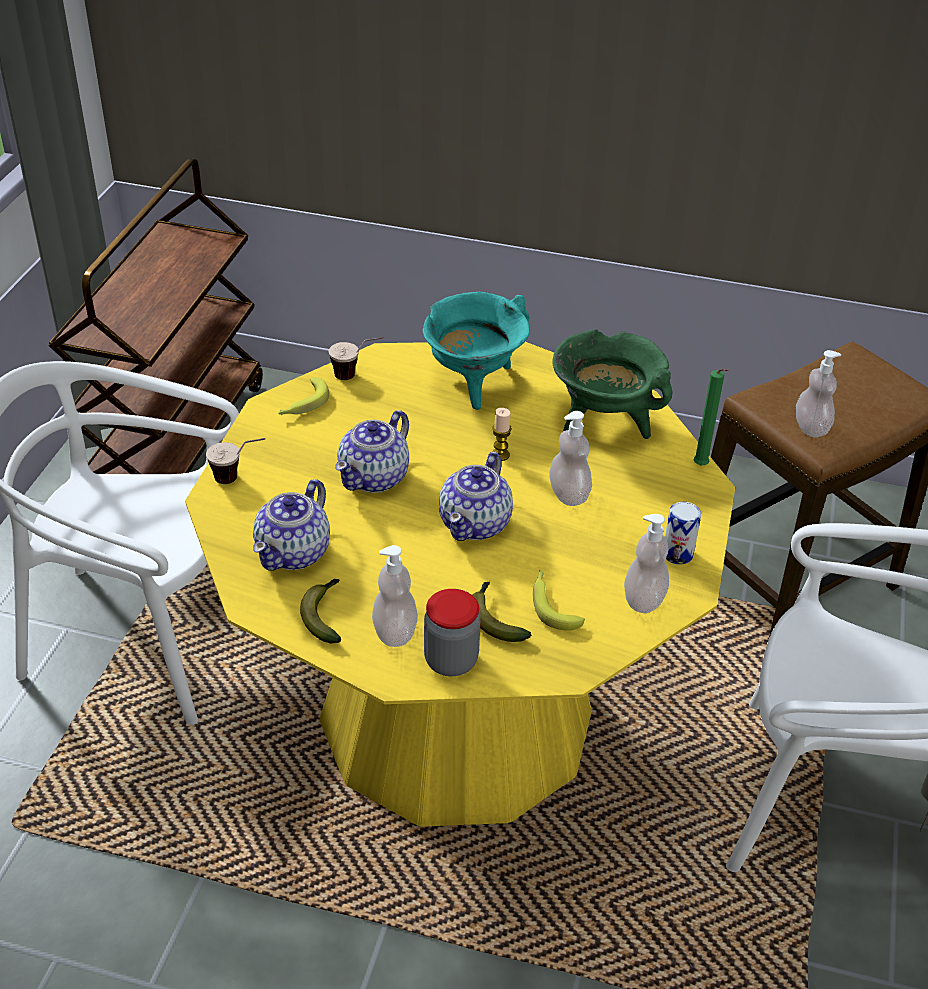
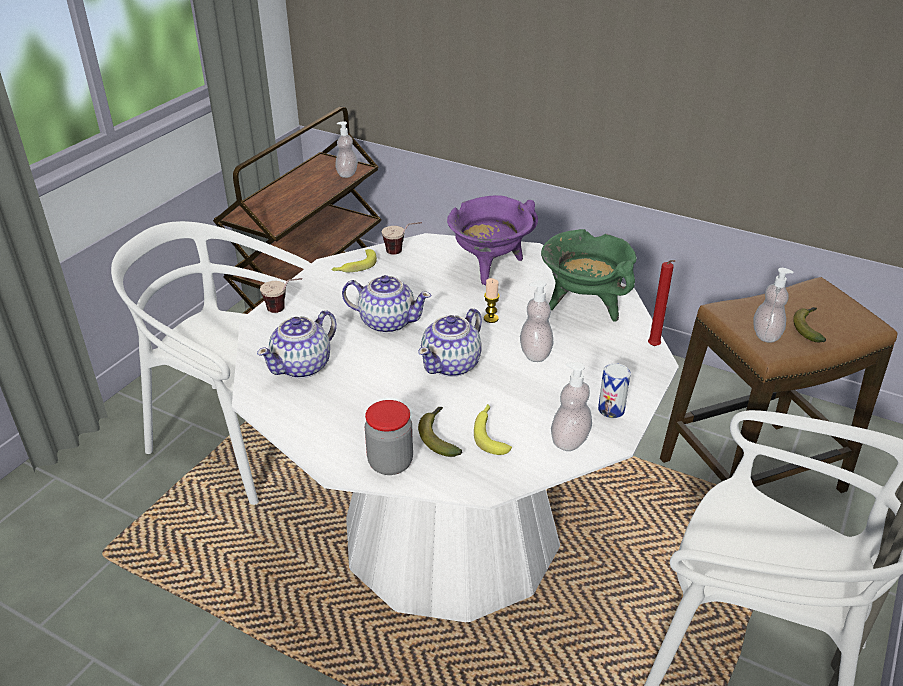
camera: 15 degrees right, 5 degrees down
(325, 615) = (306, 414): banana -> banana (808, 327)
(375, 477) = (387, 322): teapot -> teapot turned 120 degrees counterclockwise
(395, 632) = (354, 434): soap dispenser -> soap dispenser (347, 174)
(456, 716) = (451, 532): yellow dining table -> white dining table
(473, 383) = (489, 267): turquoise cooking pot -> purple cooking pot
(701, 467) = (654, 347): green candle -> red candle

